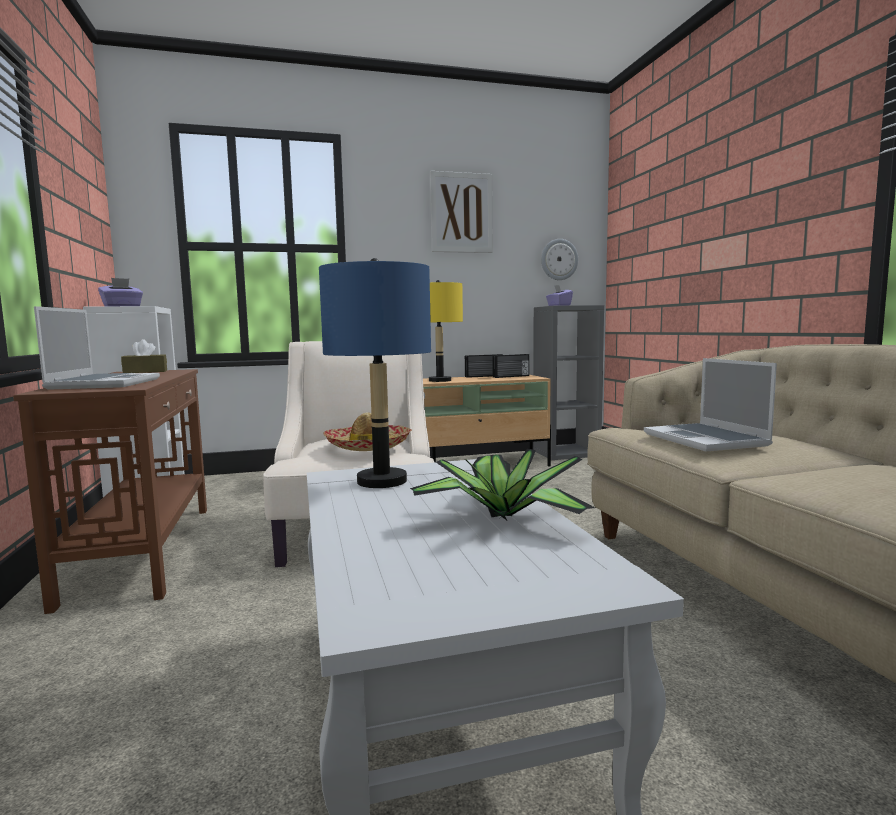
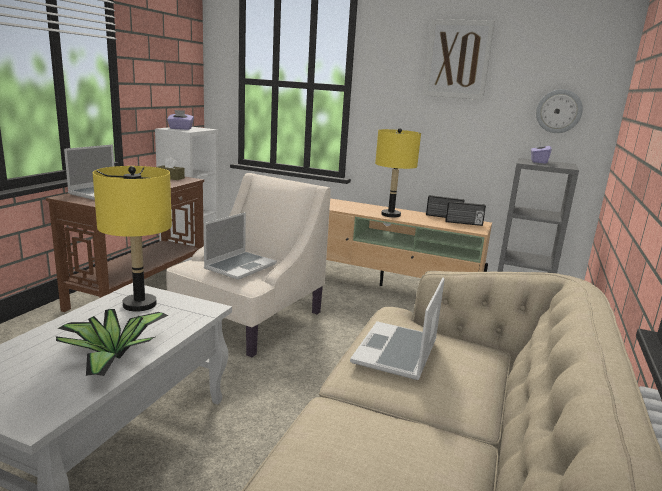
camera: 35 degrees right, 10 degrees up
(368, 446) = (240, 266): hat -> laptop
(381, 481) = (140, 304): blue table lamp -> yellow table lamp

